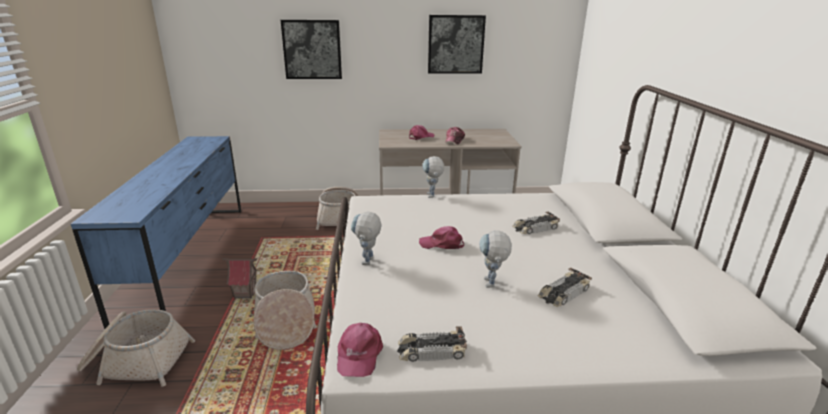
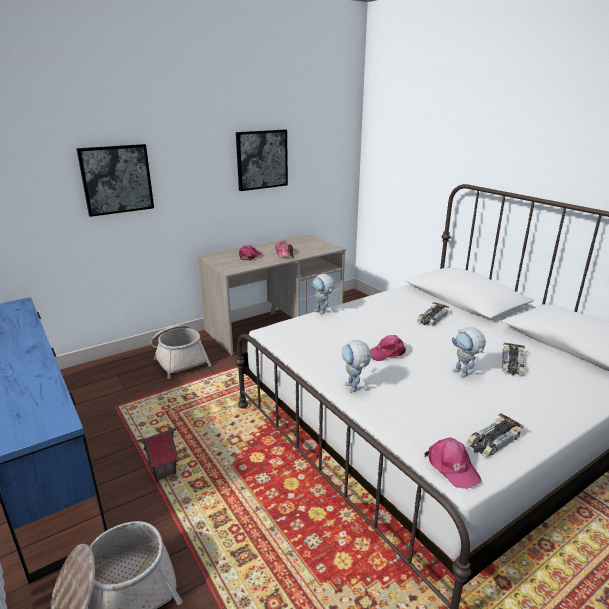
camera: 30 degrees left, 0 degrees up
(285, 322) = (238, 482): basket -> none

